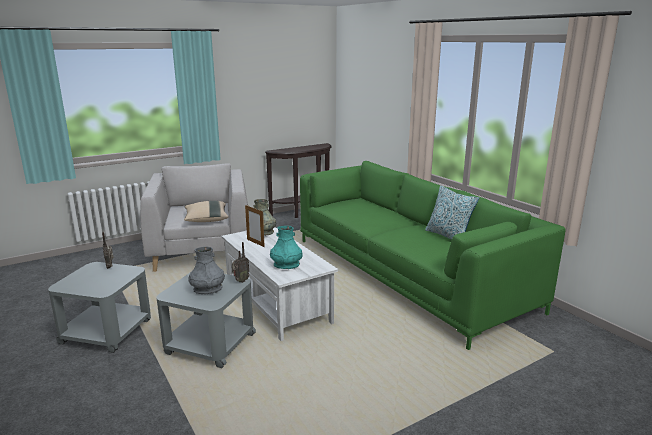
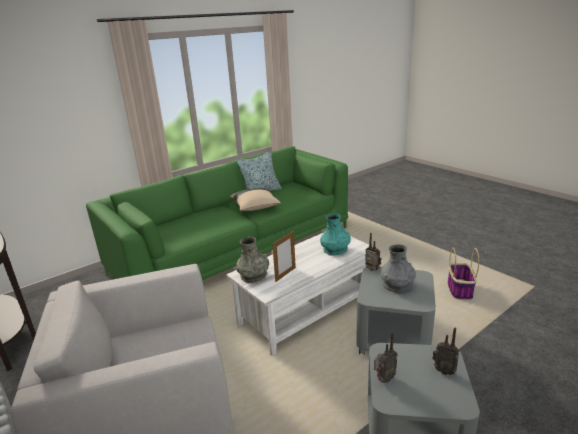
camera: 95 degrees left, 5 degrees up
(92, 287) = (443, 370): none -> radio
(206, 220) = (189, 338): beige pillow -> beige pillow (255, 207)
(266, 417) = (459, 289): none -> basket

